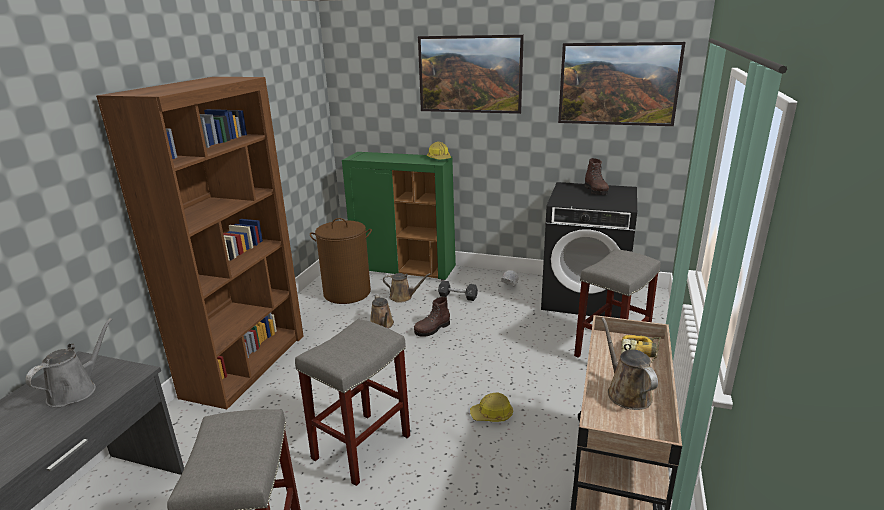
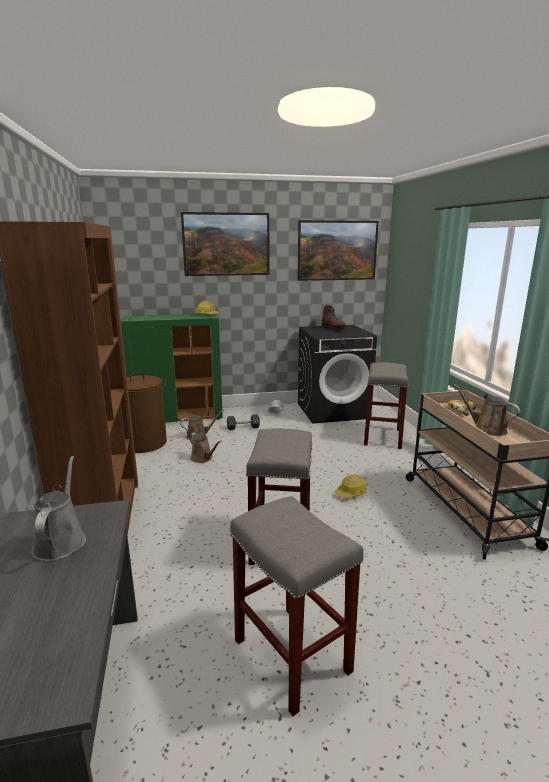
camera: 30 degrees left, 5 degrees down
(432, 329) = (247, 452): brown boot -> none

